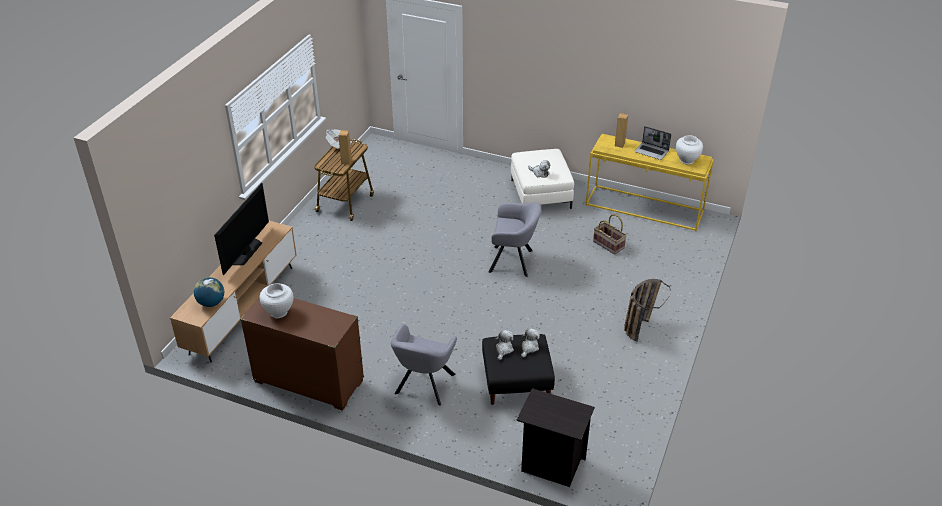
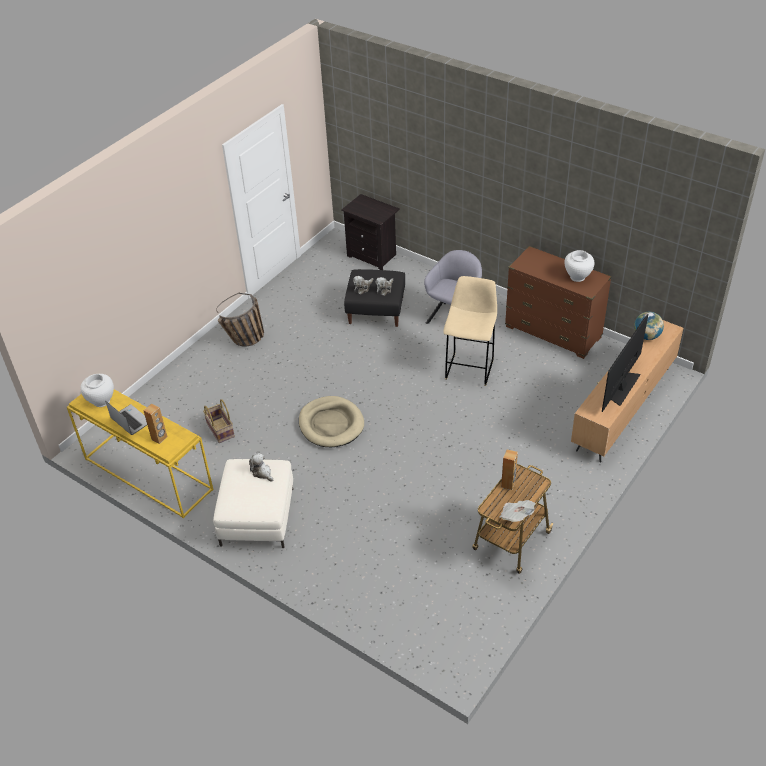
camera: 165 degrees left, 5 degrees up
(396, 328) = (470, 368): none -> beige stool
(514, 261) = (331, 424): grey armchair -> beige dog bed

